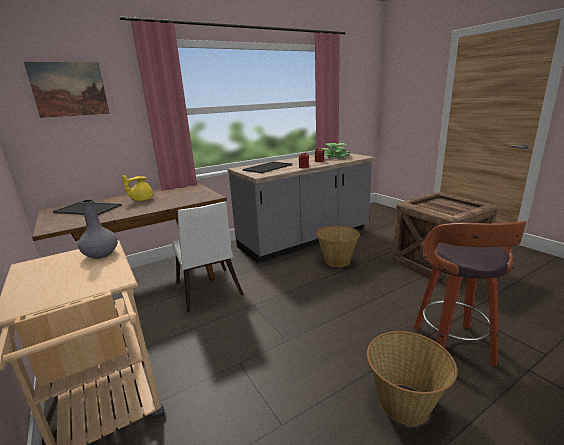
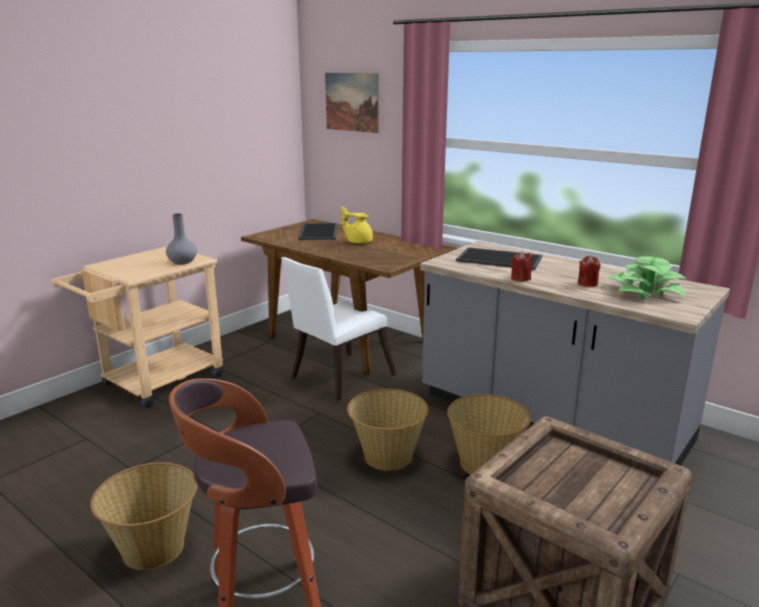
camera: 70 degrees right, 0 degrees up
(319, 286) = (387, 457): none -> basket

